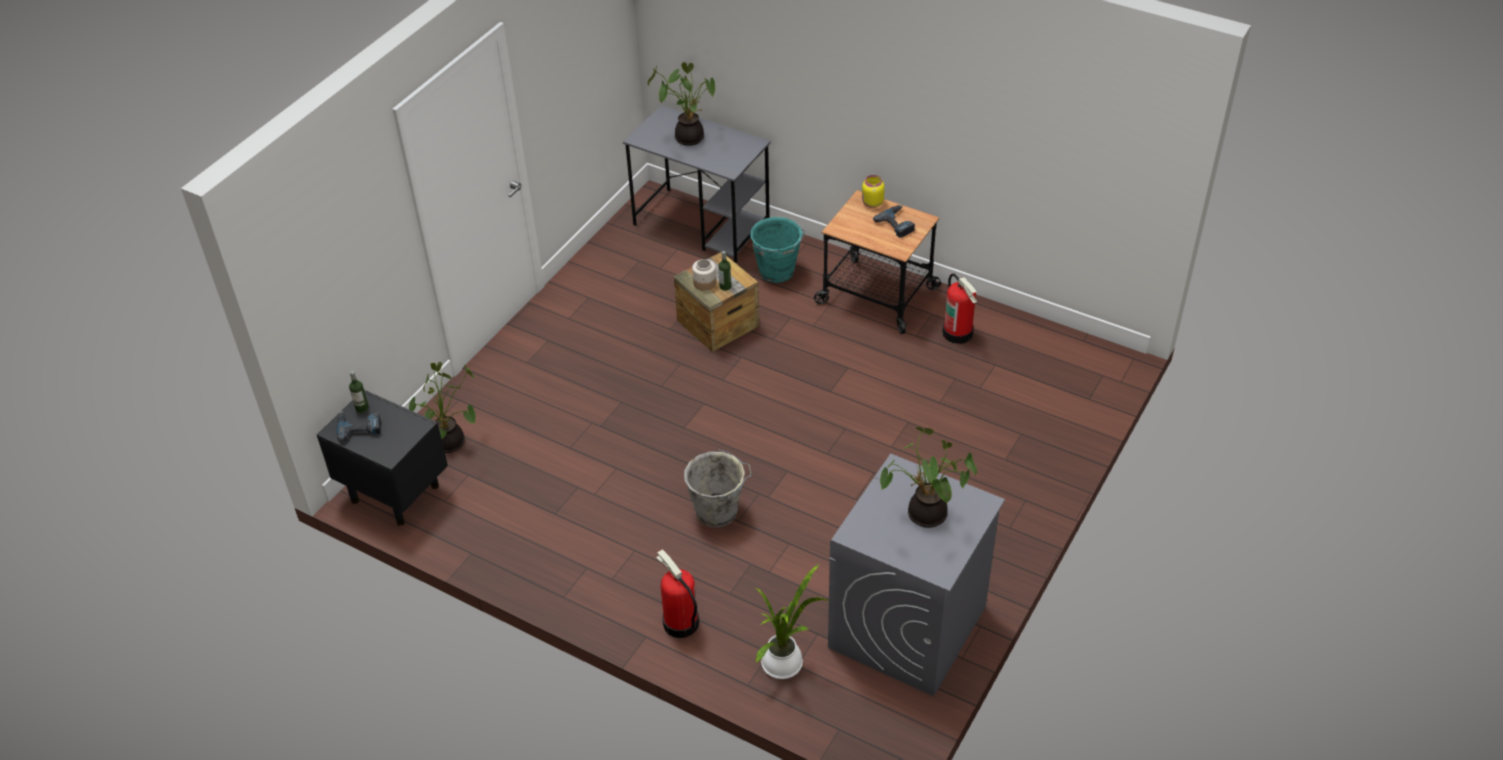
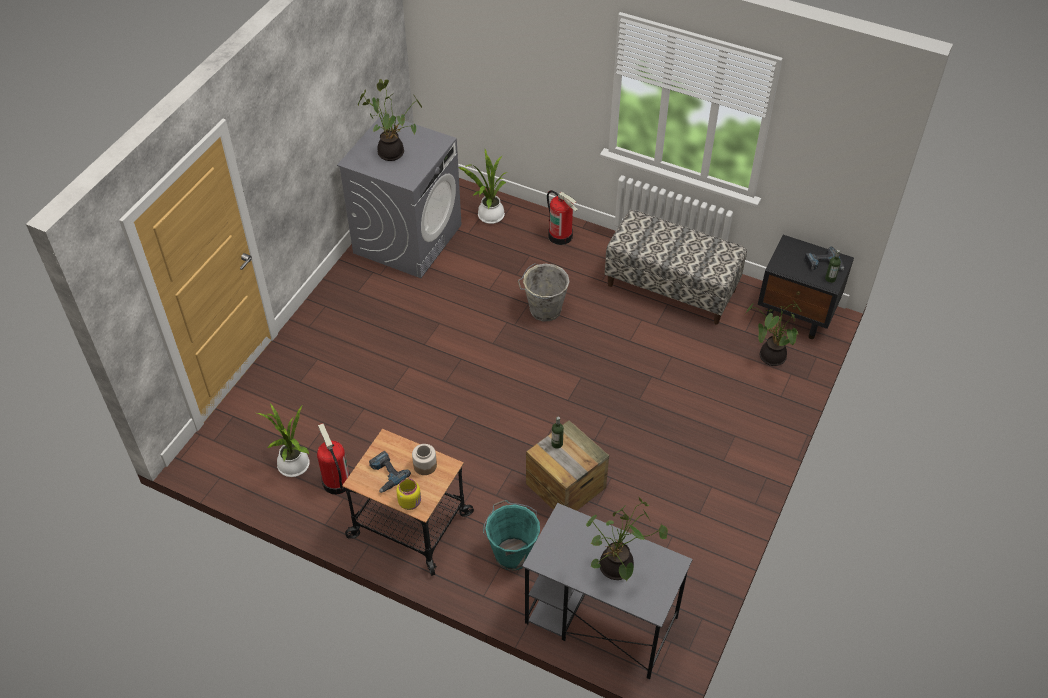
camera: 175 degrees right, 5 degrees up
(542, 536) = (671, 287): none -> bench
(705, 283) = (577, 447): jar -> jar (425, 465)
(1006, 347) = (294, 467): none -> potted plant

